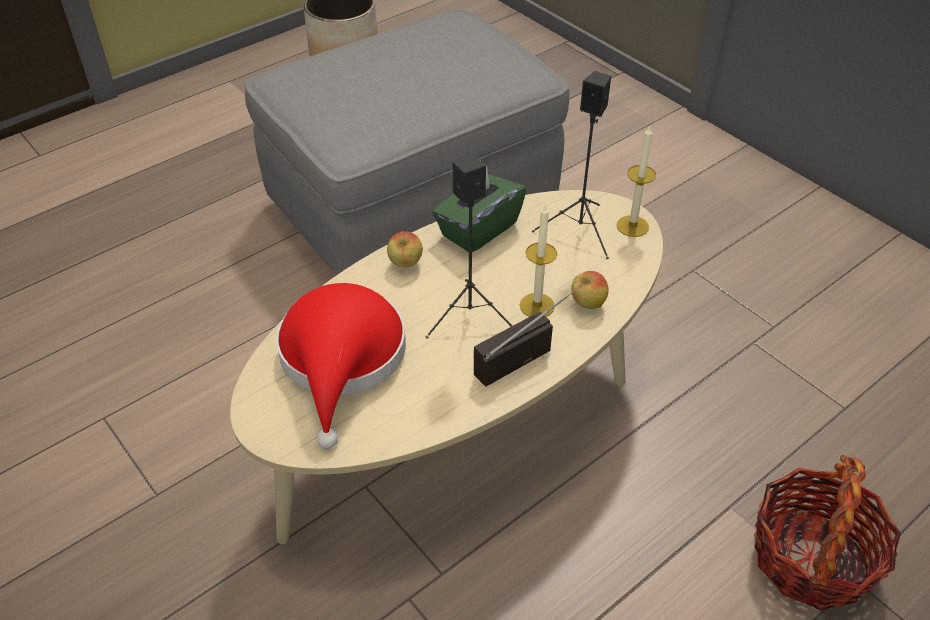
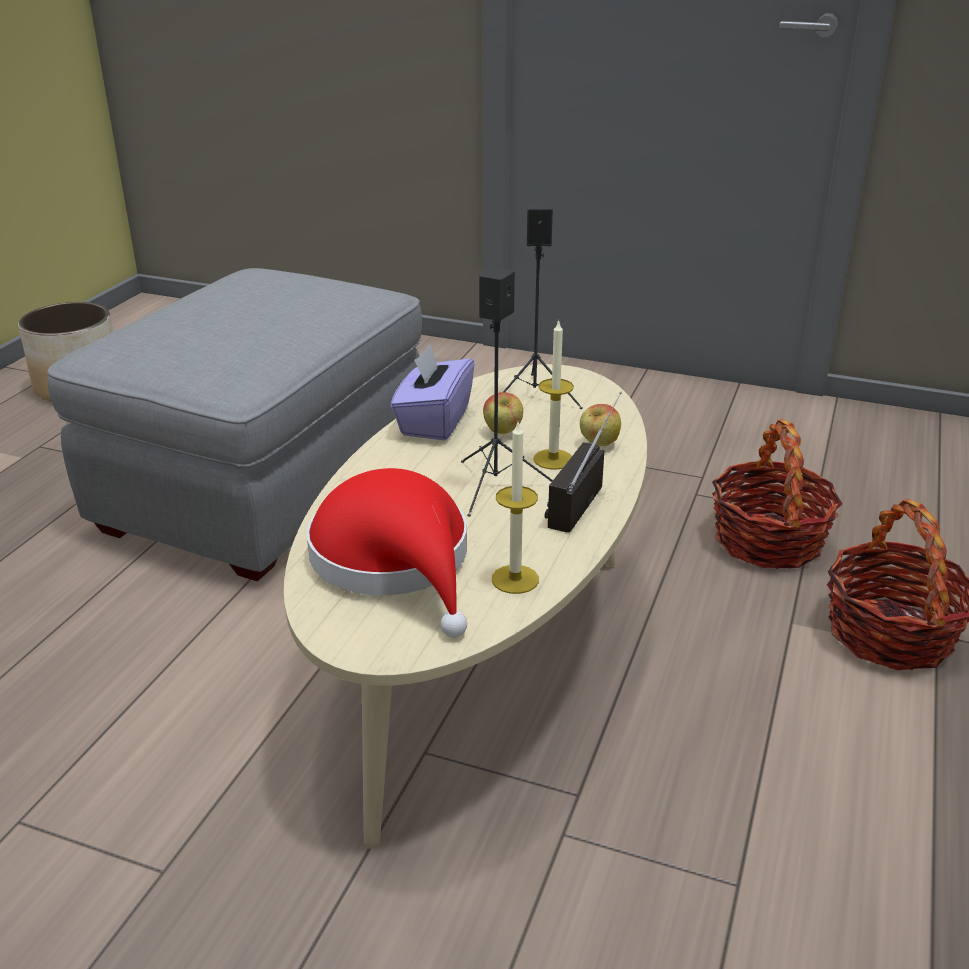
camera: 30 degrees left, 15 degrees down
(405, 264) = (385, 467): apple -> apple (503, 432)
(478, 229) = (433, 421): green tissue box -> purple tissue box
(632, 226) = (579, 381): candle -> candle (515, 579)
(779, 417) = (768, 541): none -> basket

